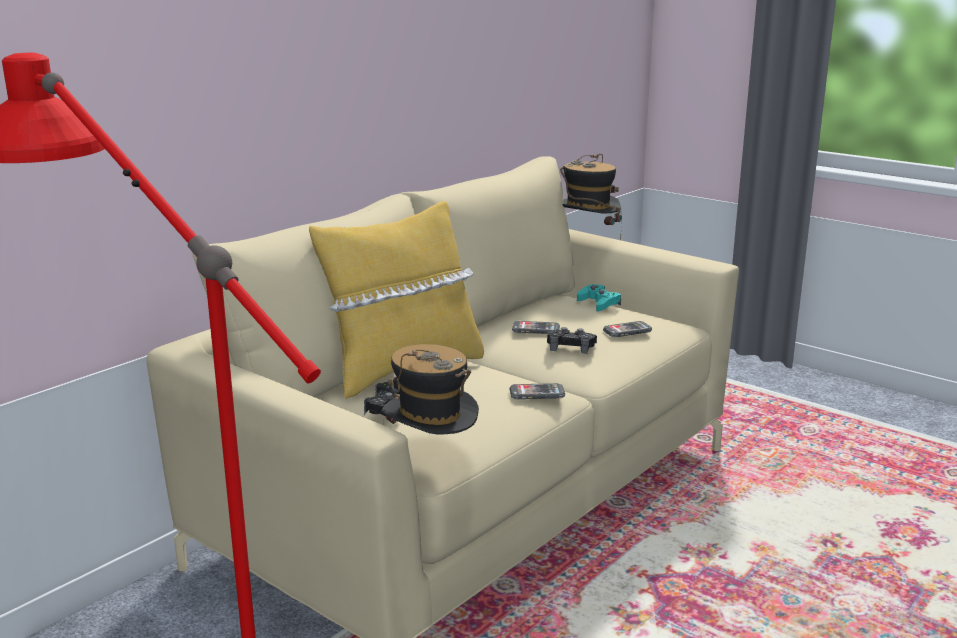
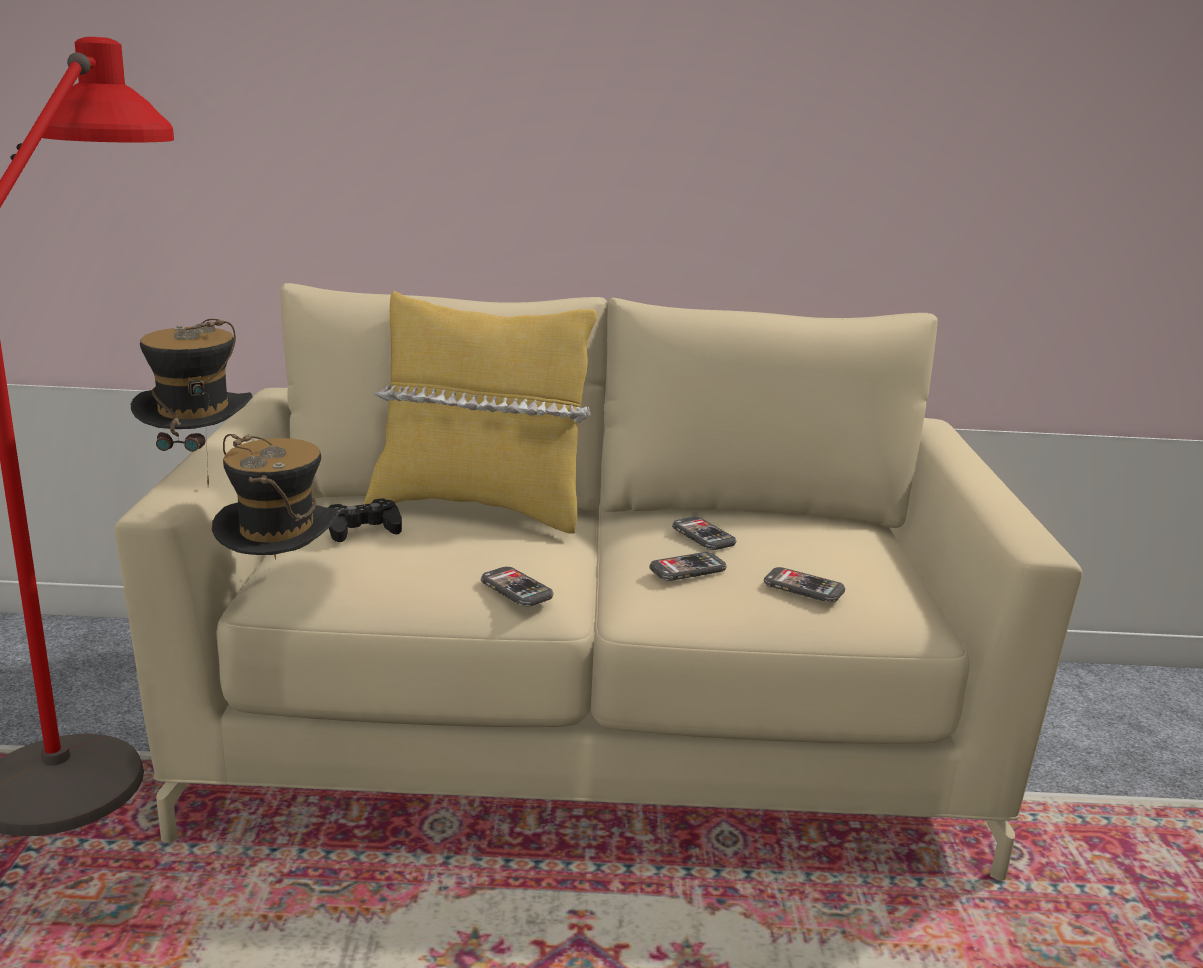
camera: 50 degrees right, 0 degrees up
(571, 347) = (687, 569): black game controller -> phone
(587, 238) = (945, 454): hat -> hat (198, 467)
(599, 303) = (864, 547): turquoise game controller -> none

